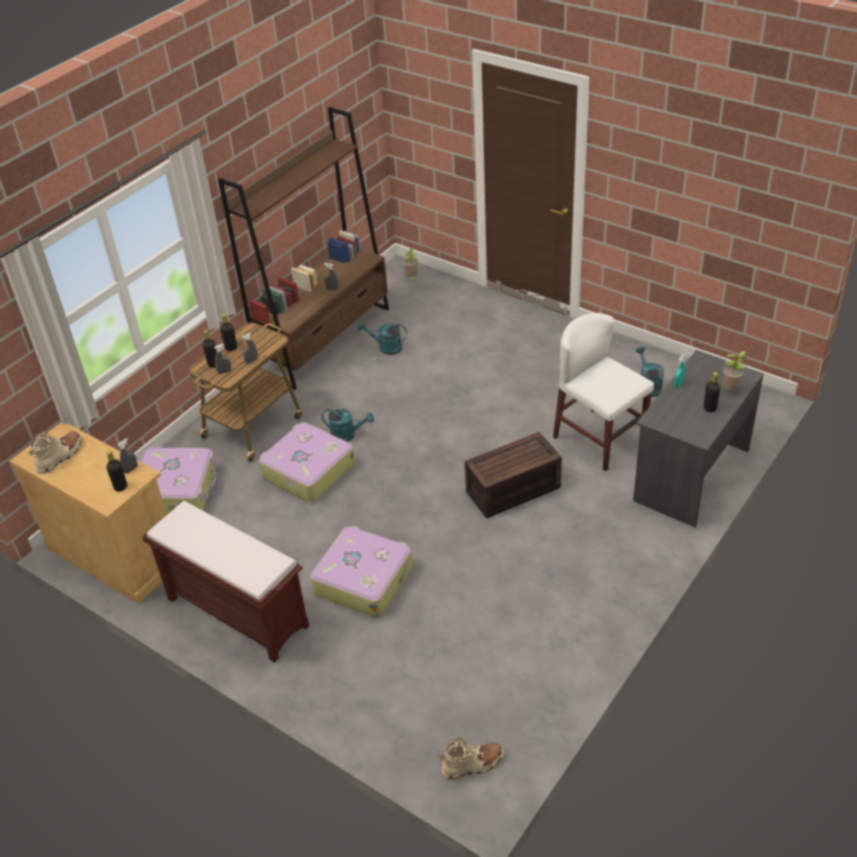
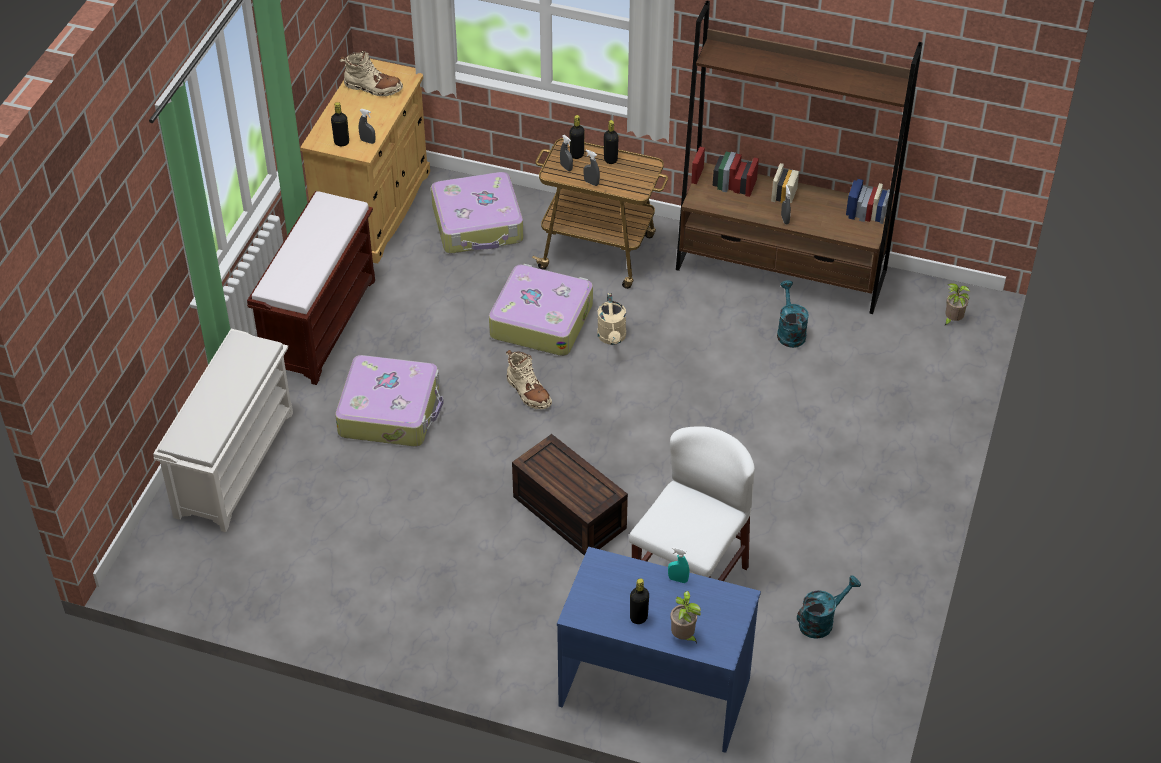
camera: 70 degrees right, 5 degrees up
(347, 435) = (612, 338): turquoise watering can -> beige watering can
(377, 700) = (234, 462): none -> white shoe rack
(473, 765) = (170, 556): beige boot -> beige boot (528, 392)
(690, 475) = (654, 690): grey desk -> blue desk

